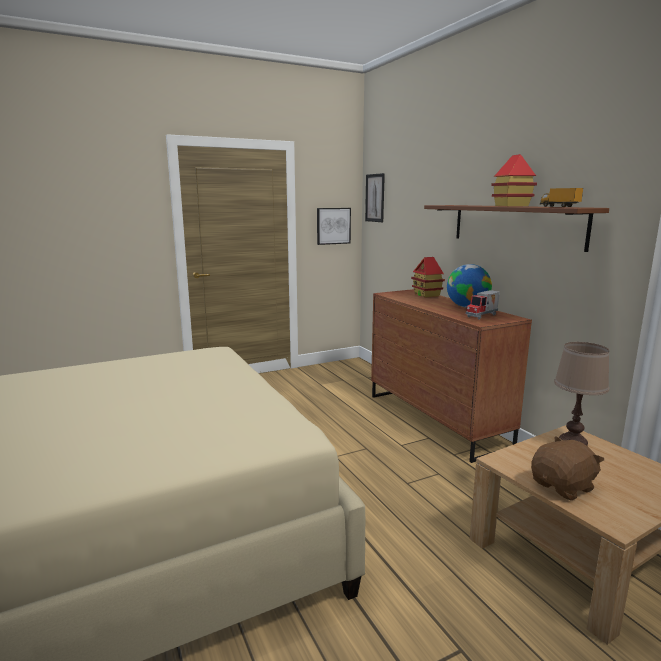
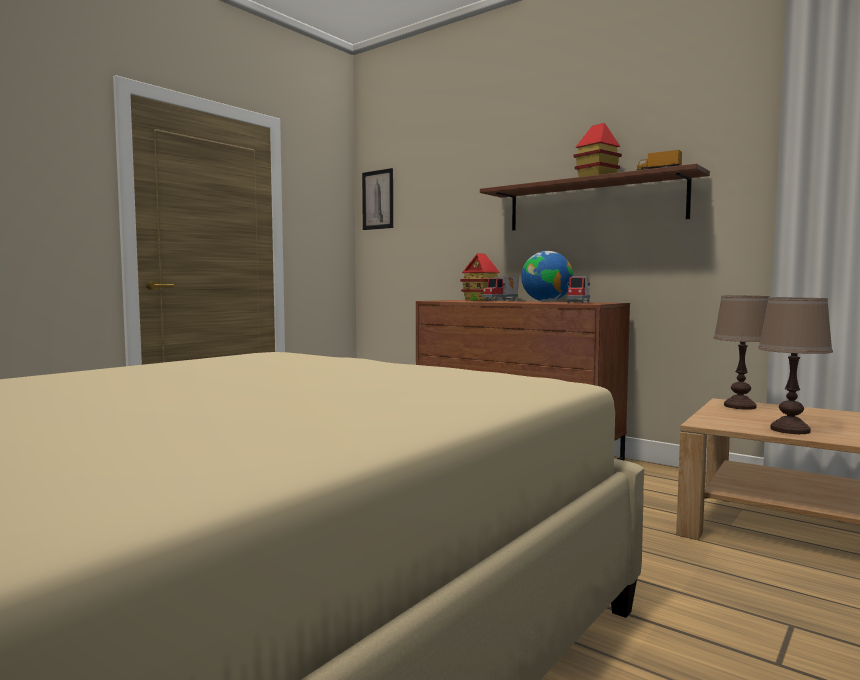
camera: 25 degrees left, 10 degrees down
(333, 226) = (325, 233): picture -> none
(437, 300) = (501, 301): none -> toy truck
(563, 486) = (789, 430): brown plush toy -> brown table lamp

